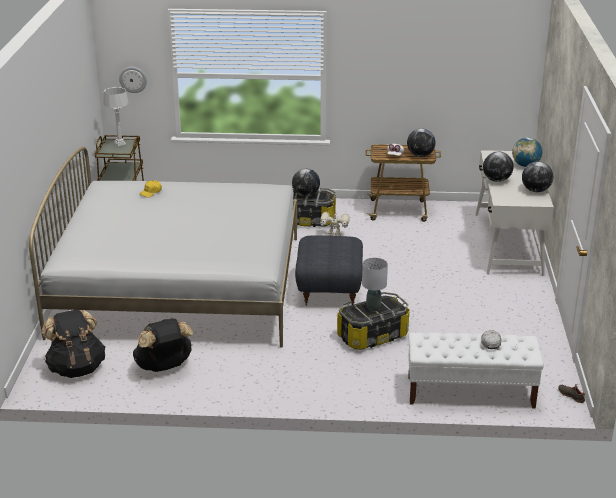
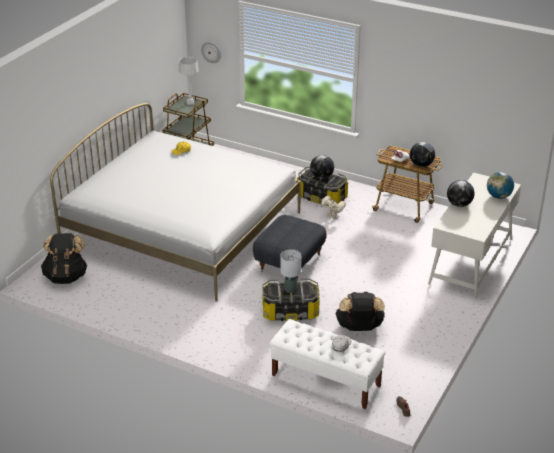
camera: 25 degrees right, 5 degrees up
(164, 367) = (123, 292): black backpack -> black backpack (359, 328)
(536, 190) = (484, 223): globe -> none

